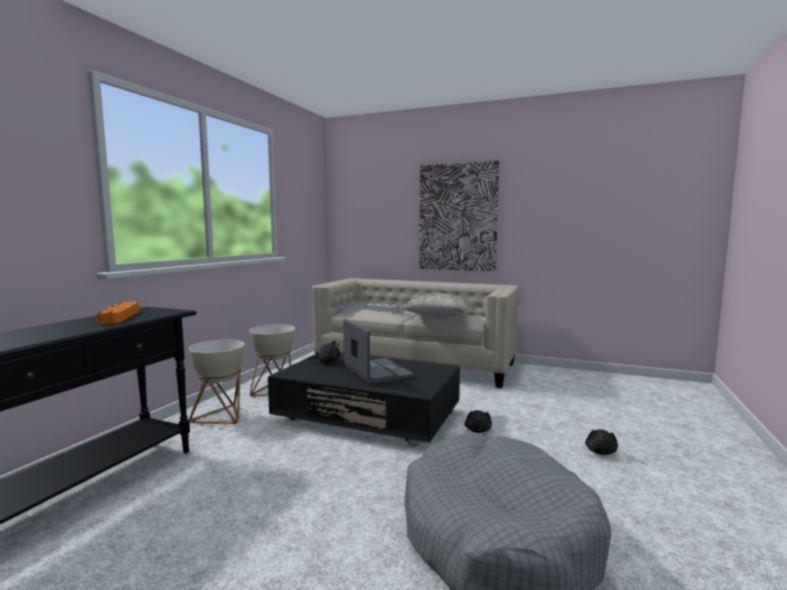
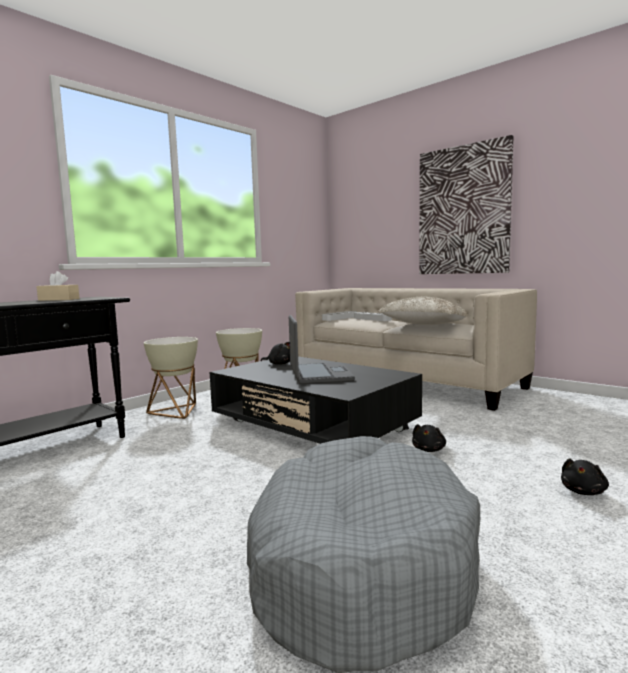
camera: 20 degrees right, 0 degrees up
(119, 316) = (59, 299): orange tray -> beige tissue box

